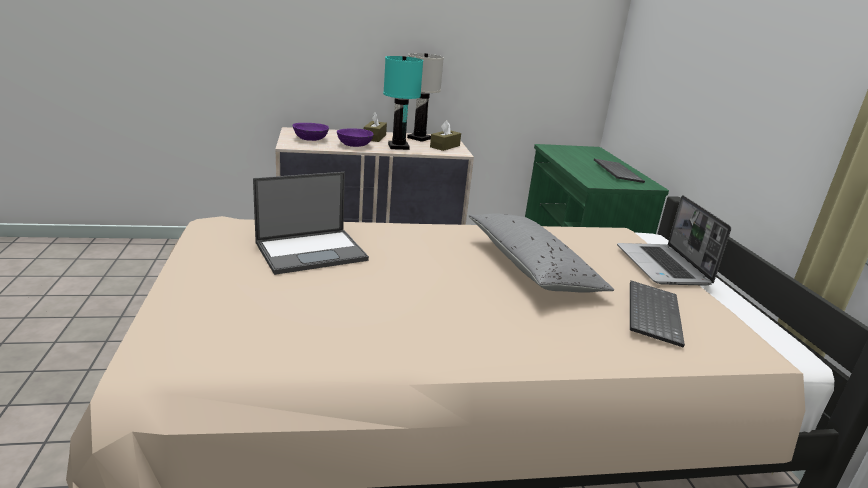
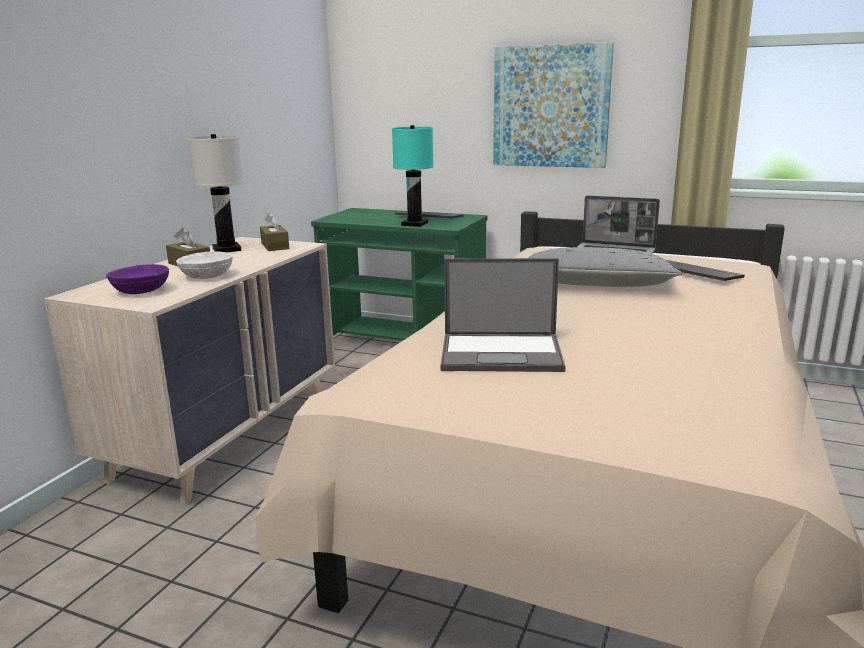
camera: 55 degrees left, 5 degrees down
(312, 251) = (503, 353): laptop -> laptop turned 90 degrees clockwise
(354, 145) = (207, 276): purple bowl -> white bowl
(398, 147) = (246, 261): turquoise table lamp -> turquoise table lamp (415, 224)
(752, 91) = (551, 106): none -> picture

